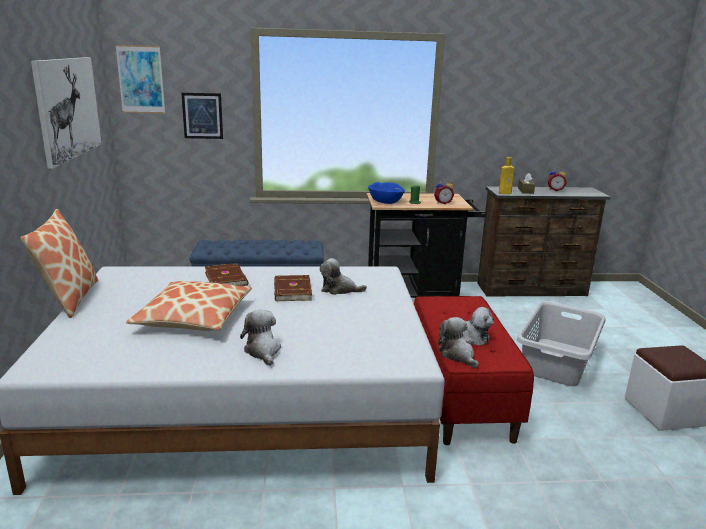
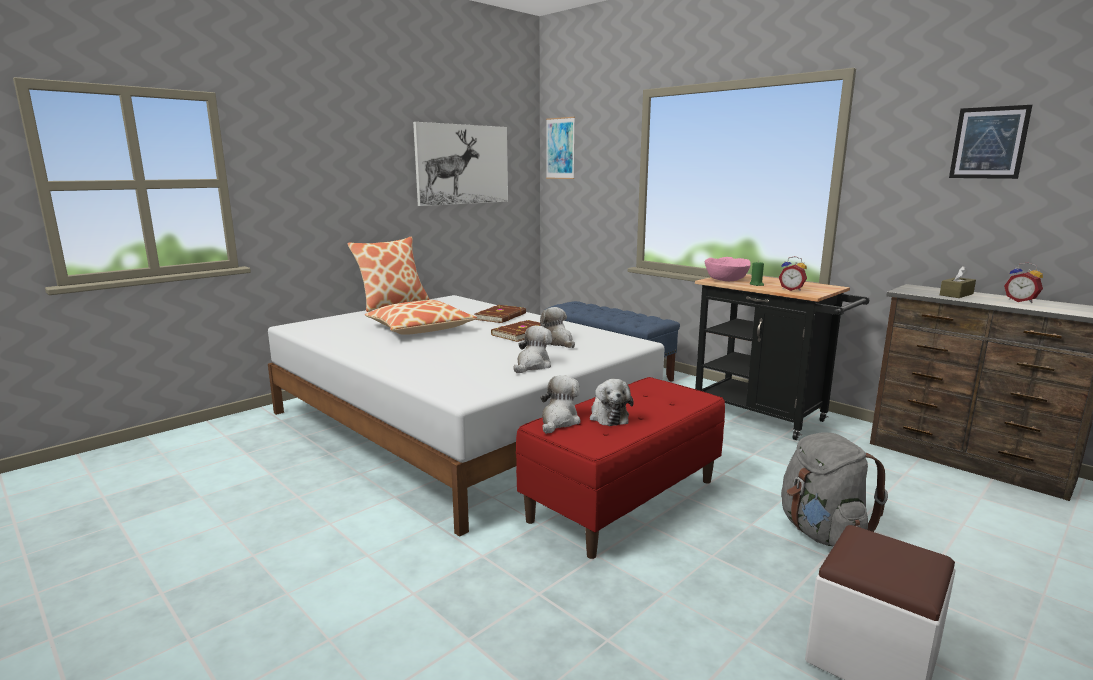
camera: 50 degrees right, 5 degrees down
(202, 116) = (600, 181): picture -> picture (989, 143)
(263, 351) = (402, 355): plush toy -> plush toy (532, 365)
(386, 201) = (726, 279): blue bowl -> pink bowl
(505, 193) = (909, 291): yellow bottle -> none
(558, 361) = (822, 532): grey laundry basket -> grey backpack

